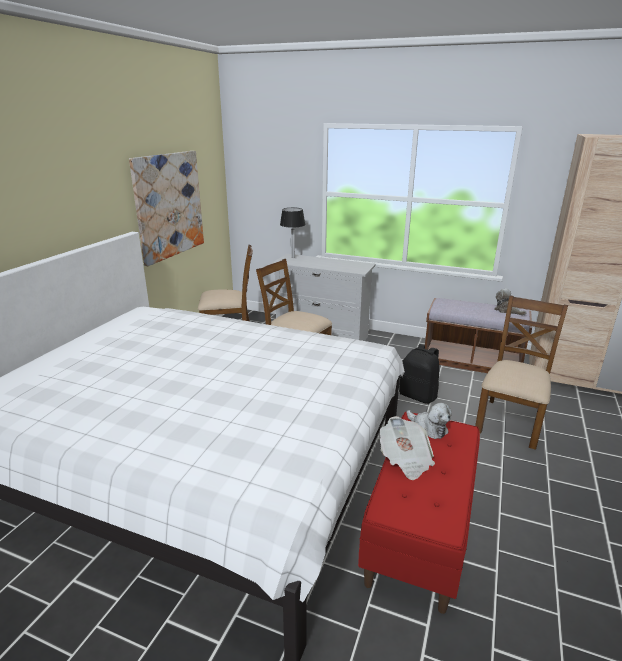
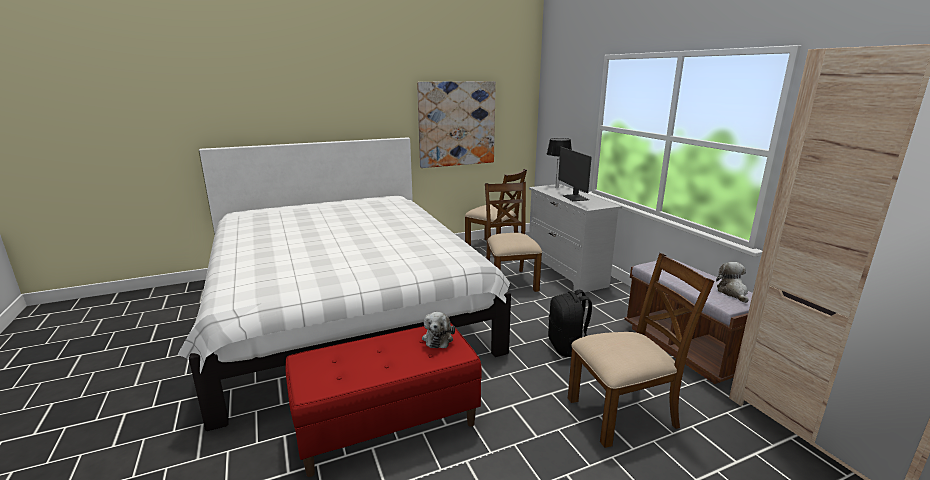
camera: 45 degrees right, 5 degrees down
(330, 265) = (575, 198): none -> monitor
(405, 460) = (378, 344): newspaper -> none

